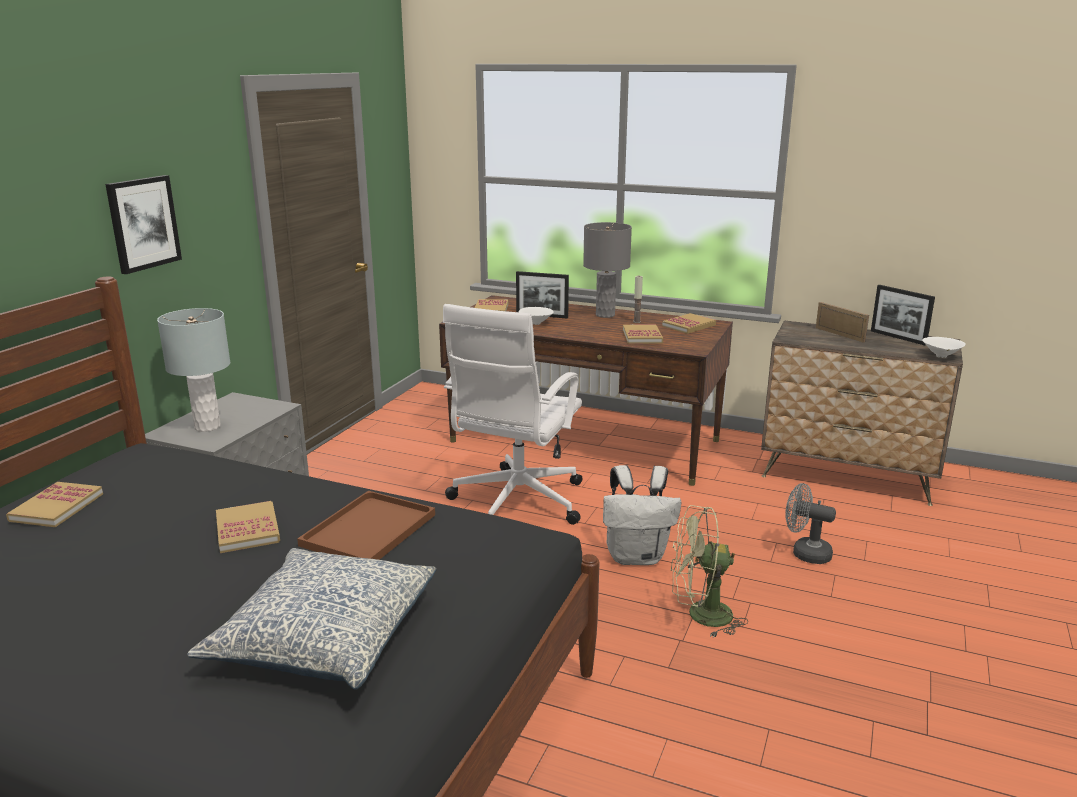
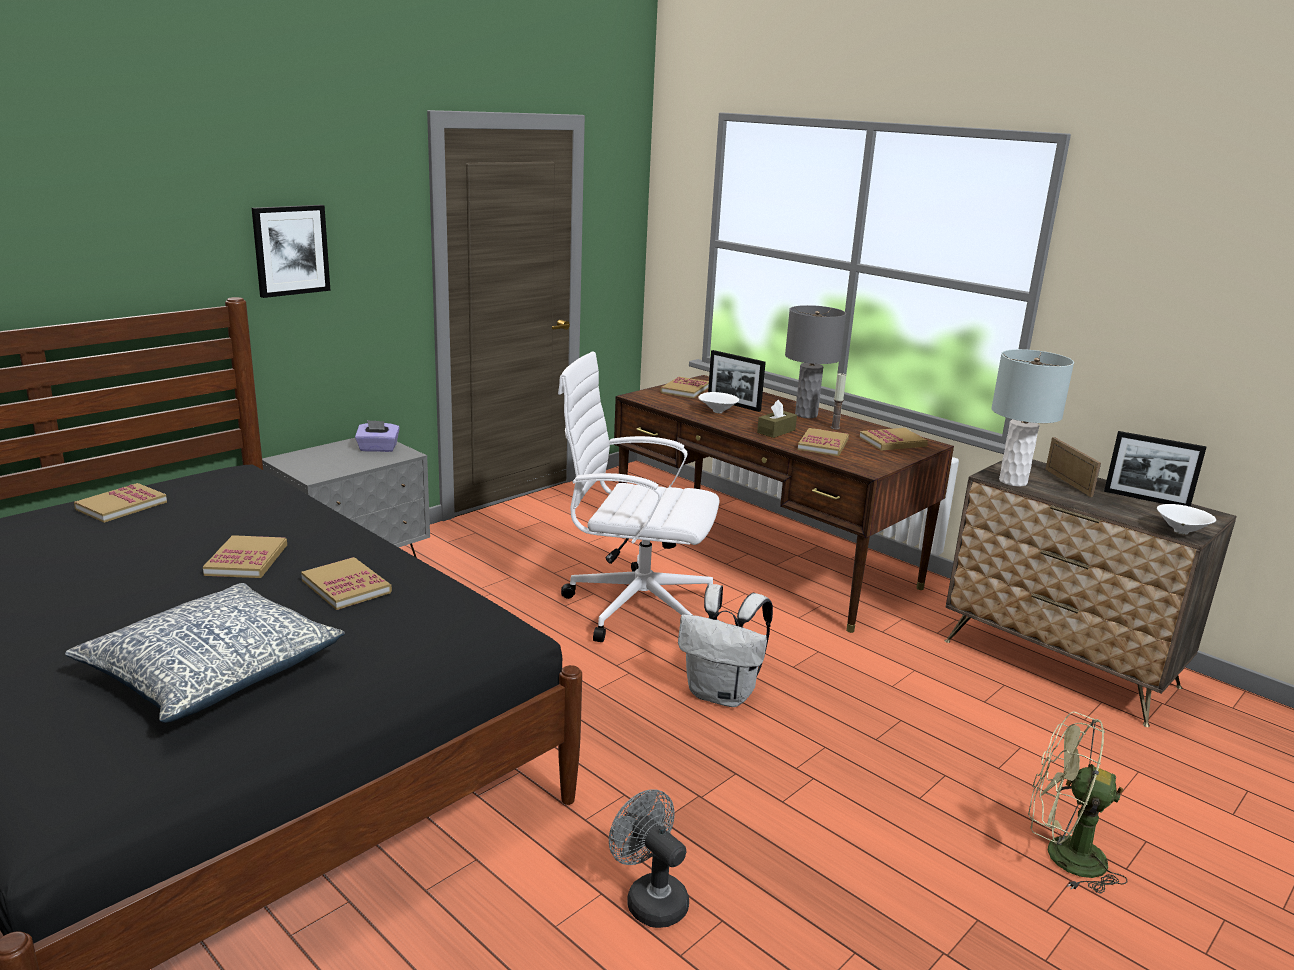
camera: 20 degrees right, 0 degrees up
(208, 427) = (324, 461): grey table lamp -> grey table lamp (1013, 481)
(249, 406) = (378, 449): none -> purple tissue box
(368, 531) = (346, 586): brown tray -> book
(516, 503) = (636, 607): white office chair -> white office chair turned 60 degrees clockwise
(597, 332) = (776, 431): none -> brown tissue box
(700, 616) = (742, 776): green fan -> green fan (1062, 856)
(805, 553) = (927, 740): grey fan -> grey fan (650, 899)
(898, 337) = (1146, 499): picture frame -> picture frame turned 45 degrees counterclockwise

